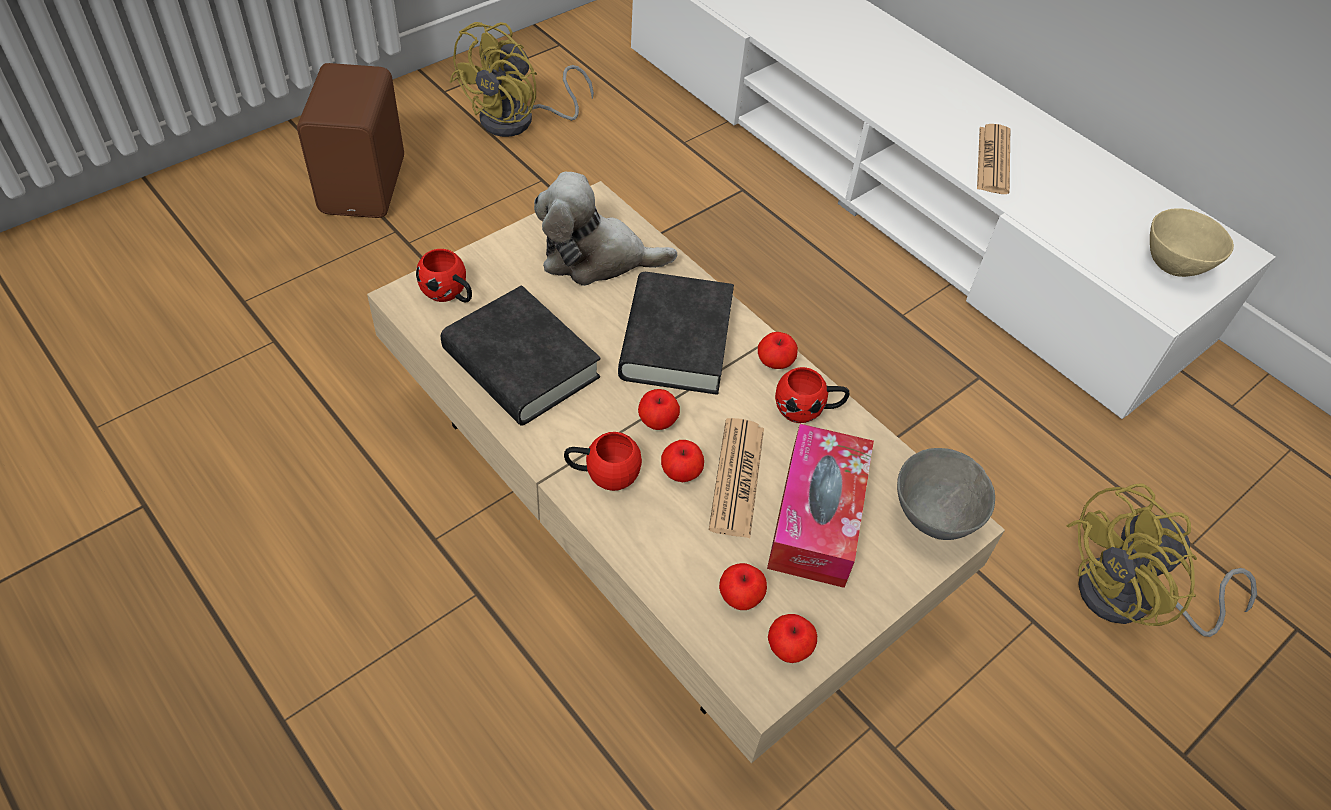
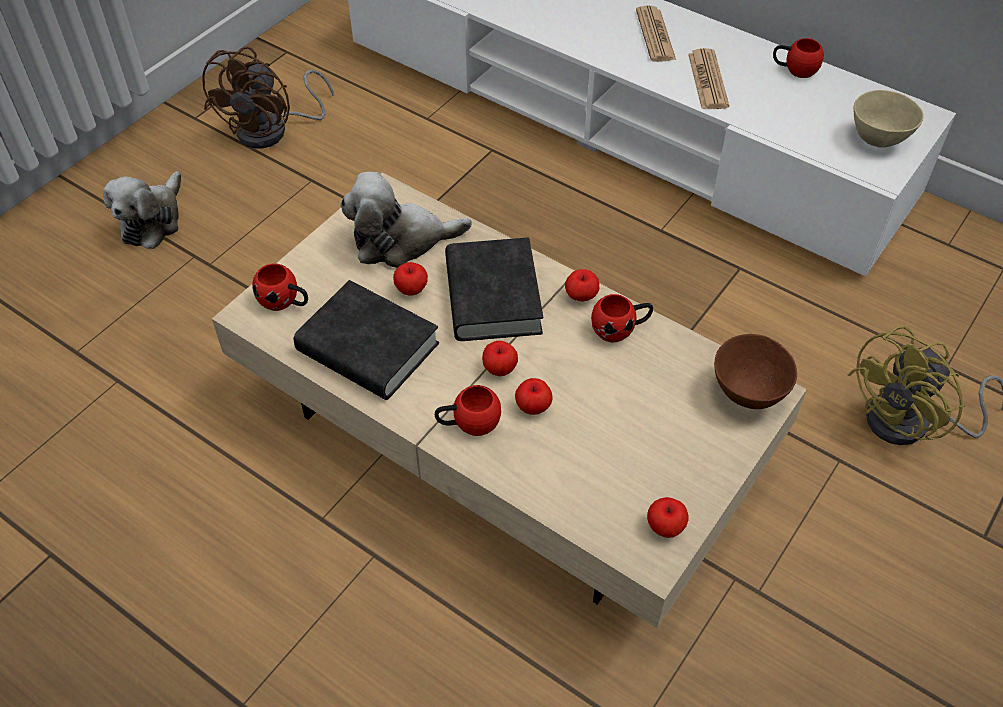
camera: 10 degrees left, 0 degrees up
(366, 185) = (153, 220): brown speaker -> plush toy
(519, 121) = (273, 130): yellow fan -> brown fan
(737, 478) = (580, 400): newspaper -> newspaper (655, 35)
(740, 597) = (614, 496): apple -> apple (411, 289)
(817, 517) = (655, 415): tissue box -> none
(931, 518) = (746, 394): grey bowl -> brown bowl
(1097, 169) = (794, 69): none -> red mug

